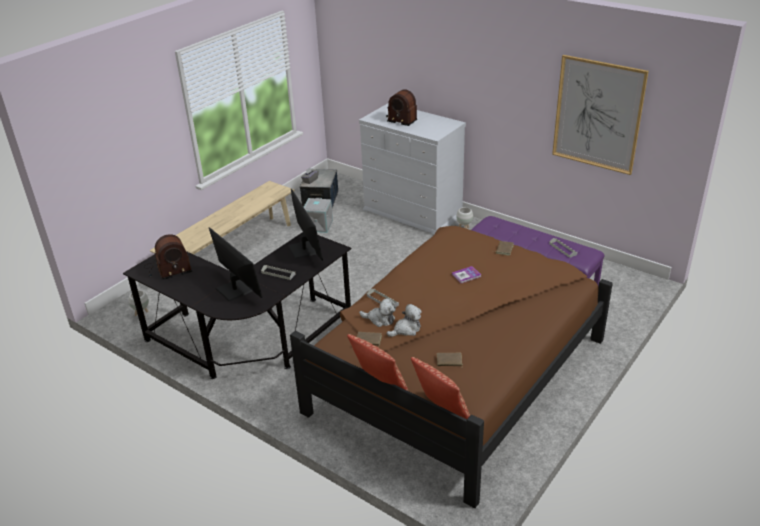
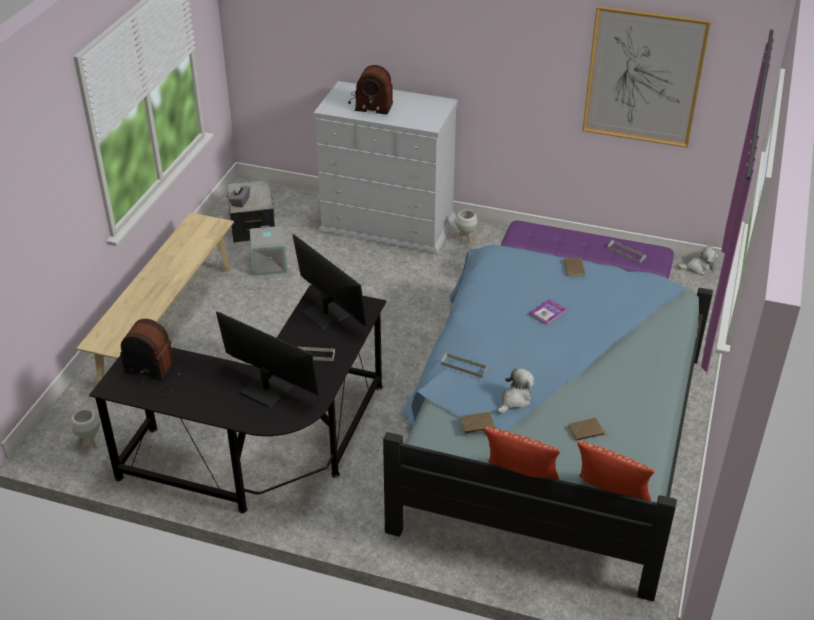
camera: 20 degrees left, 5 degrees up
(167, 269) = (152, 376): radio -> radio turned 120 degrees counterclockwise
(380, 319) = (475, 393): plush toy -> plush toy (698, 269)
(454, 367) = (544, 429): brown bed -> blue bed

